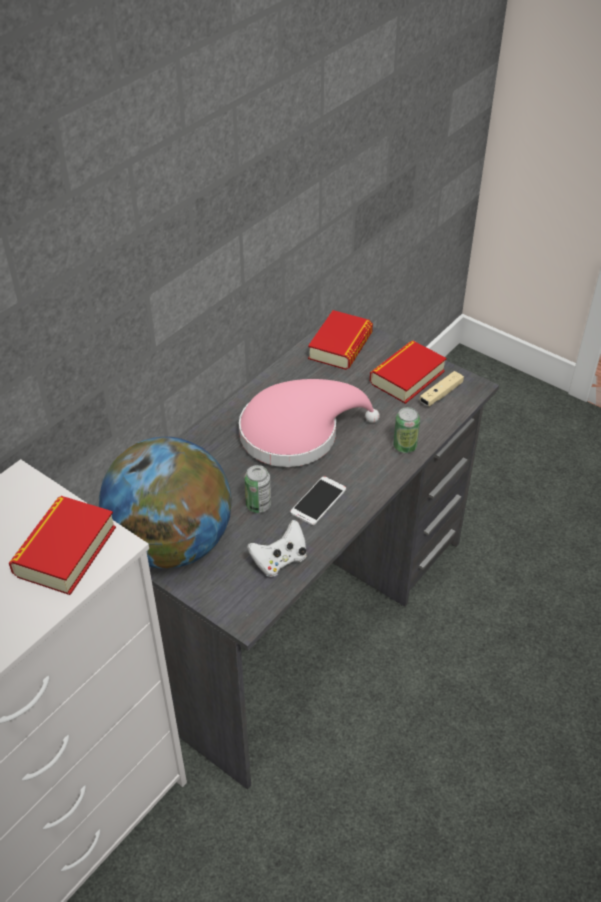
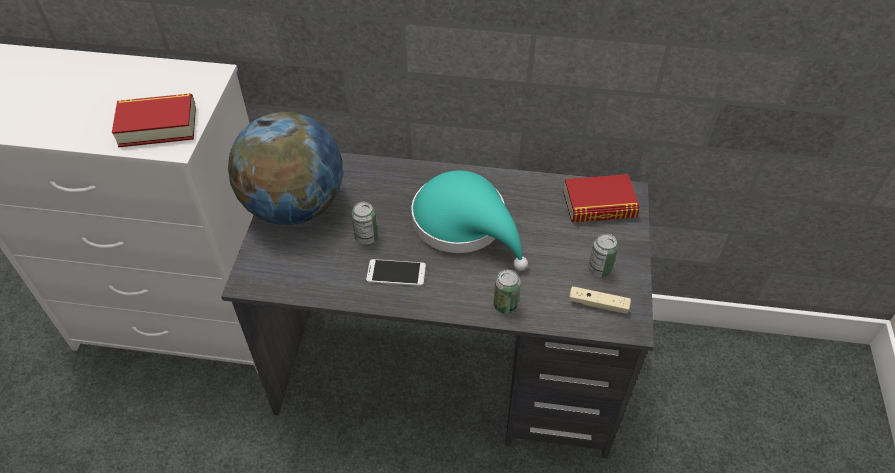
camera: 60 degrees right, 5 degrees up
(279, 560) = (315, 277): white game controller -> none
(297, 433) = (465, 225): pink hat -> turquoise hat
(407, 377) = (599, 269): book -> can

